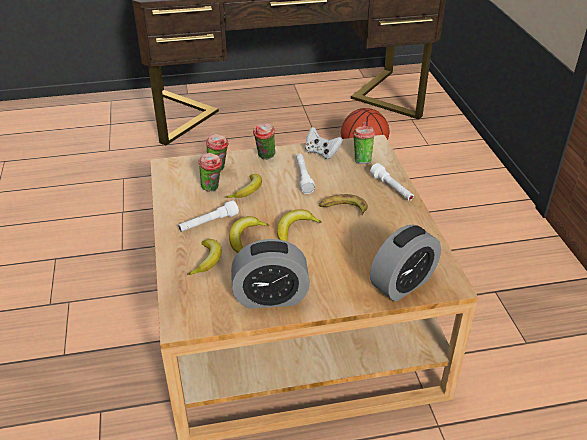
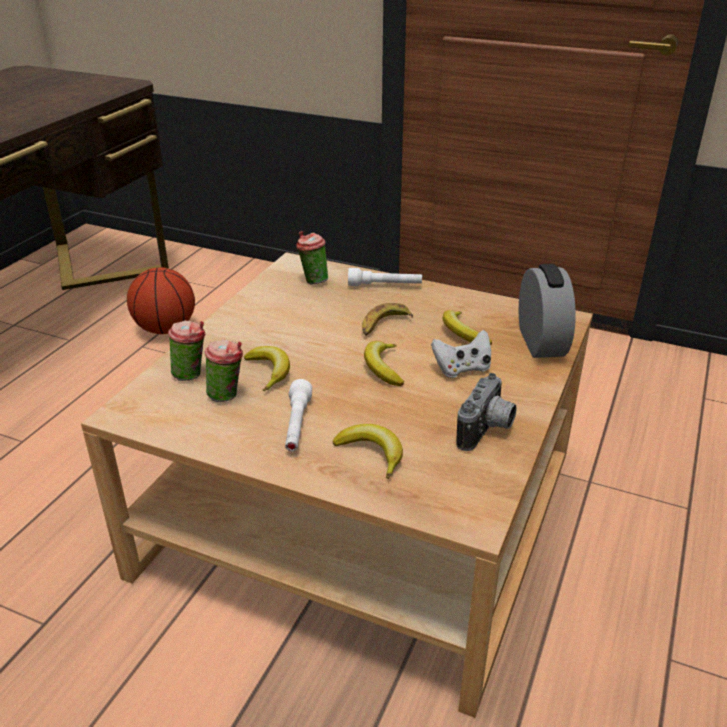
camera: 55 degrees left, 5 degrees down
(245, 237) = (358, 407): banana -> banana (462, 333)
(265, 157) = (218, 334): cup -> none
(270, 297) = (487, 431): alarm clock -> camera
(303, 177) = (295, 325): white flashlight -> none
(321, 153) = (265, 297): white game controller -> white game controller (462, 369)

